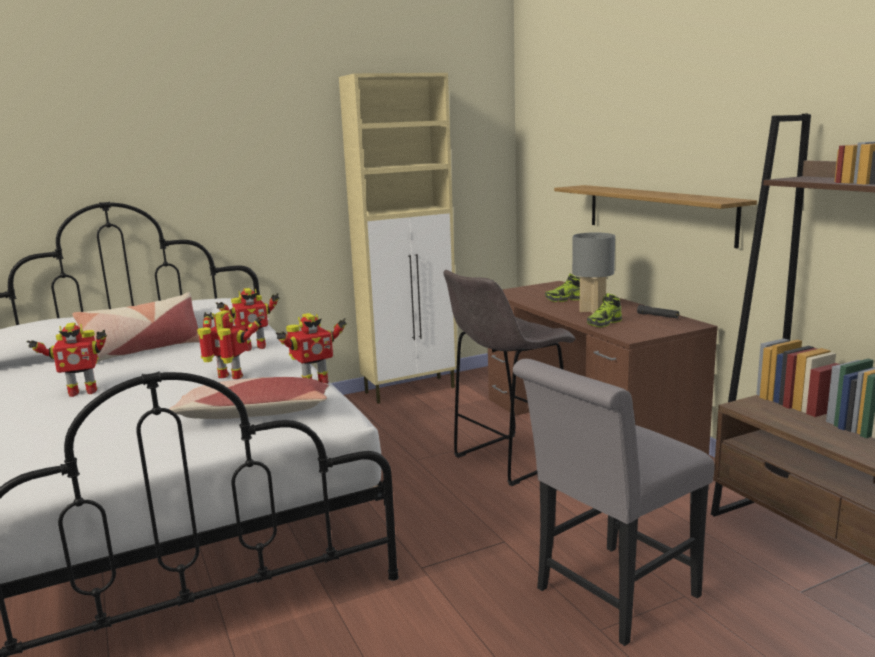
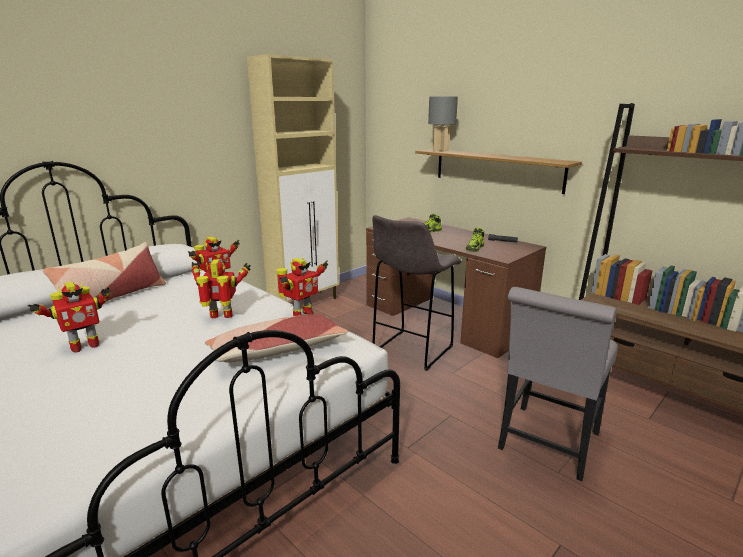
camera: 20 degrees left, 5 degrees up
(592, 311) = (456, 239): grey table lamp -> grey table lamp (440, 150)

